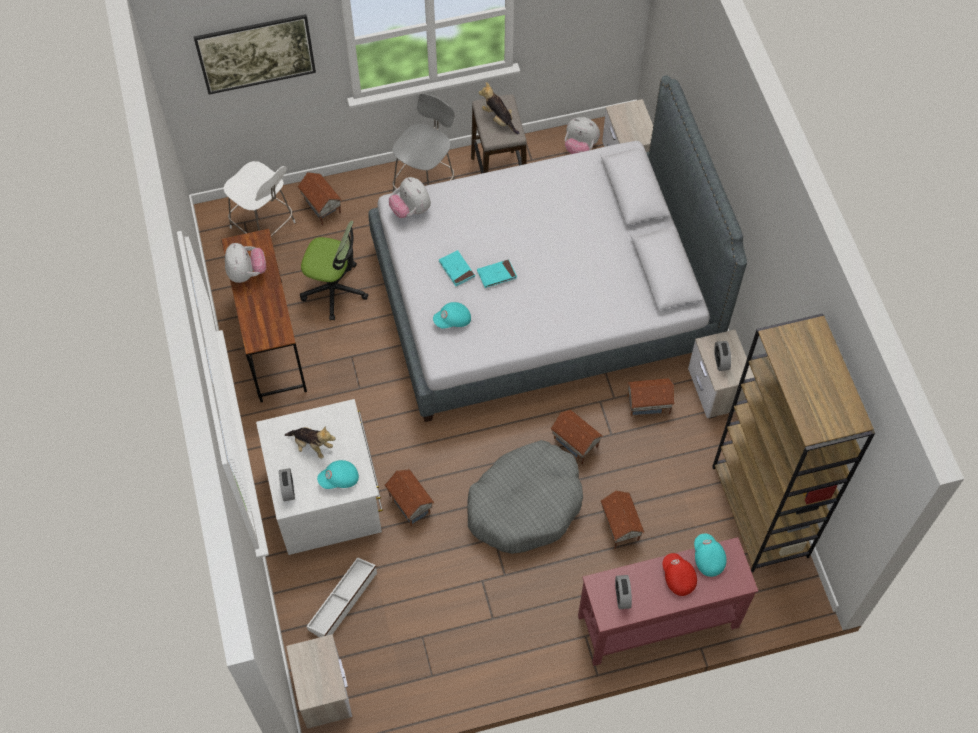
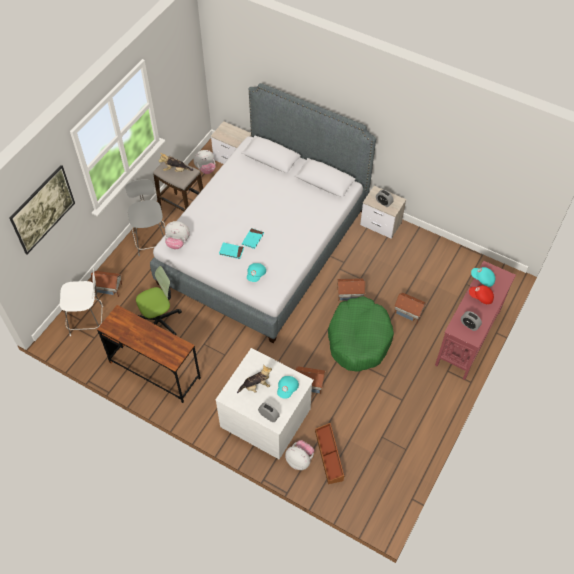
camera: 45 degrees left, 5 degrees down
(246, 273) = (130, 334): plush toy -> plush toy (299, 460)
(323, 690) = (367, 504): nightstand -> none
(343, 602) = (329, 455): white storage box -> brown storage box
(525, 504) = (359, 339): grey dog bed -> green dog bed
(648, 405) = (361, 253): toy house -> none
(760, 512) = (454, 258): brown bookcase -> none

